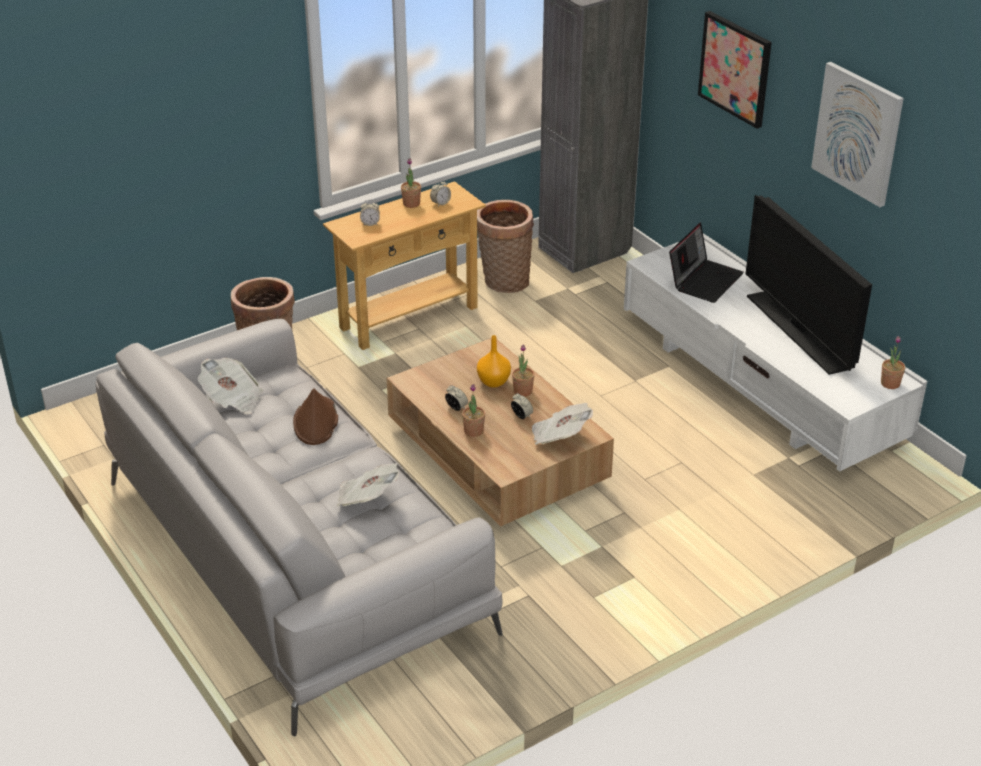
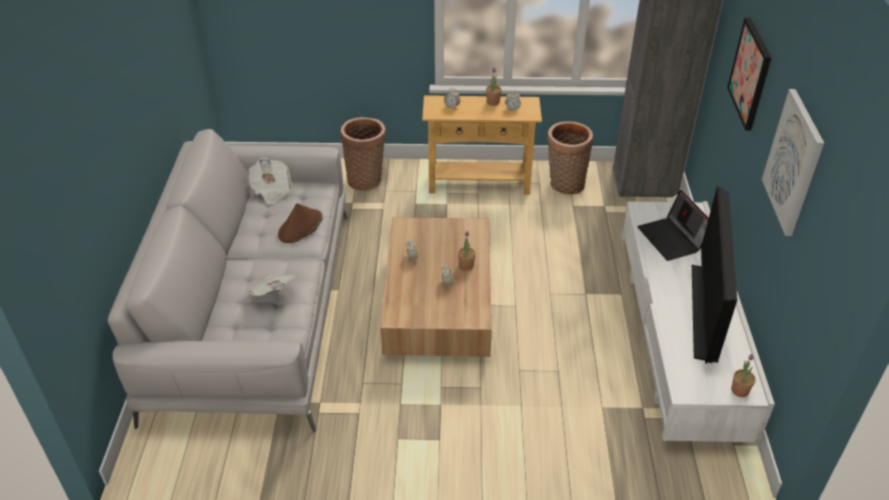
camera: 35 degrees right, 5 degrees up
(473, 431) = (405, 279): potted plant -> none
(493, 382) = (454, 250): orange vase -> none
(559, 436) = (456, 310): newspaper -> none
(704, 280) = (672, 239): laptop -> laptop turned 90 degrees clockwise

